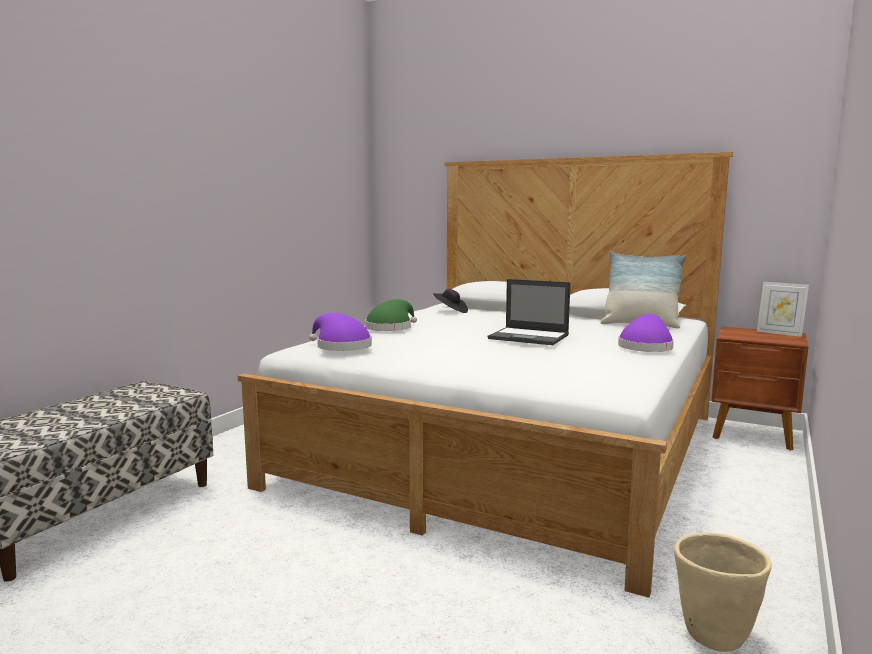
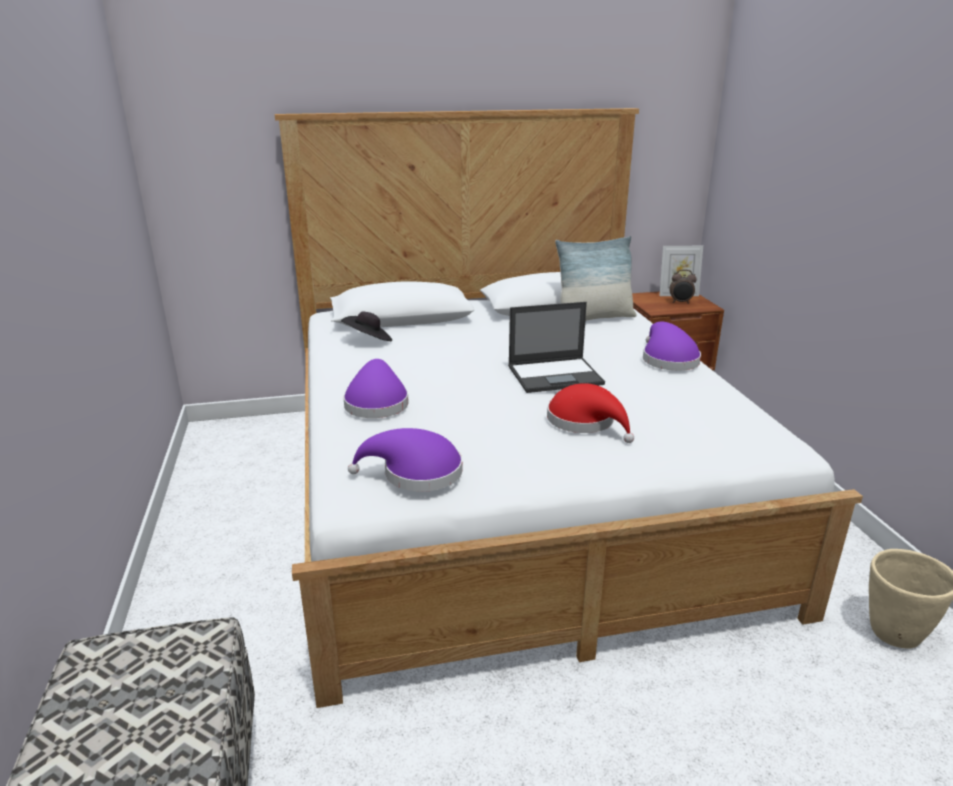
camera: 40 degrees left, 15 degrees up
(390, 328) = (376, 403): green hat -> purple hat
(495, 355) = (585, 422): none -> red hat
(769, 336) = (680, 302): none -> alarm clock

